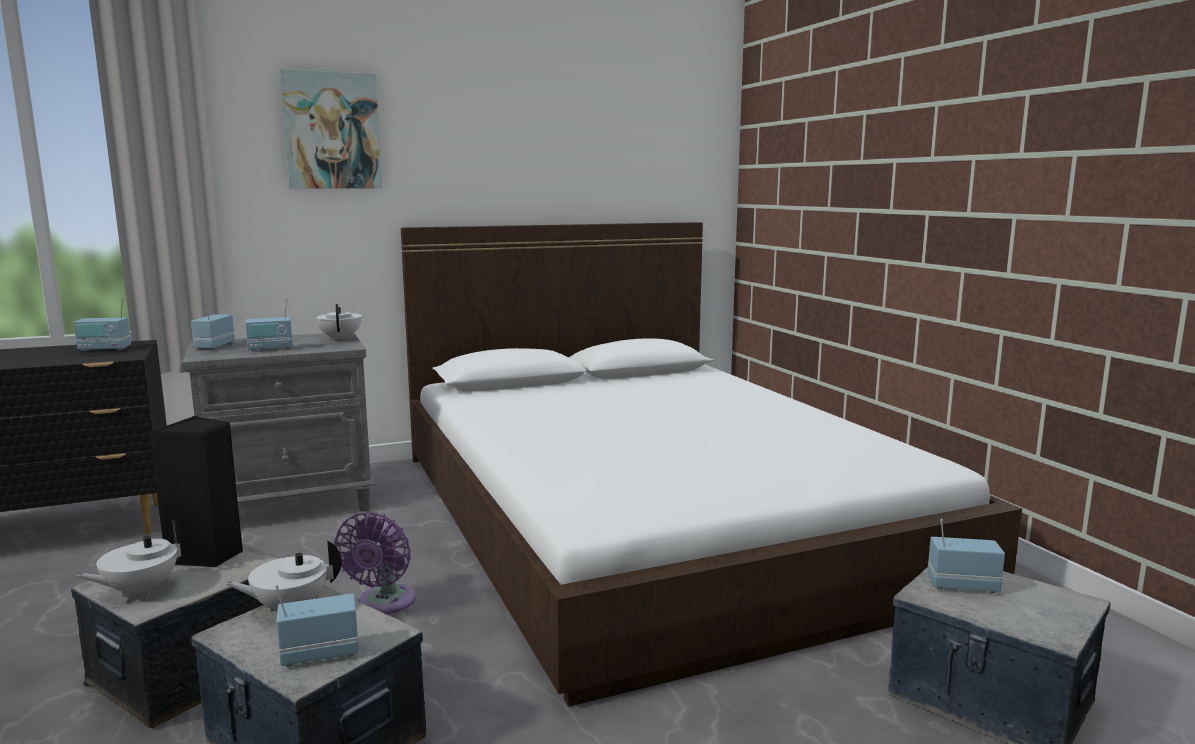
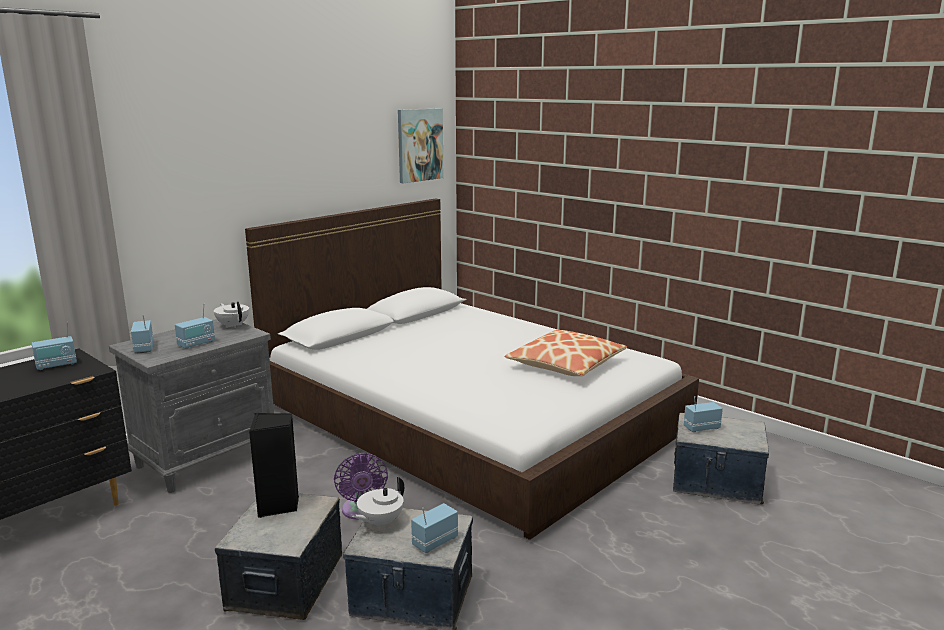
camera: 25 degrees left, 5 degrees up
(140, 590) = (268, 537): white teapot -> none
(332, 131) = (190, 158): picture -> picture (419, 145)
(776, 449) = (566, 364): none -> pillow

